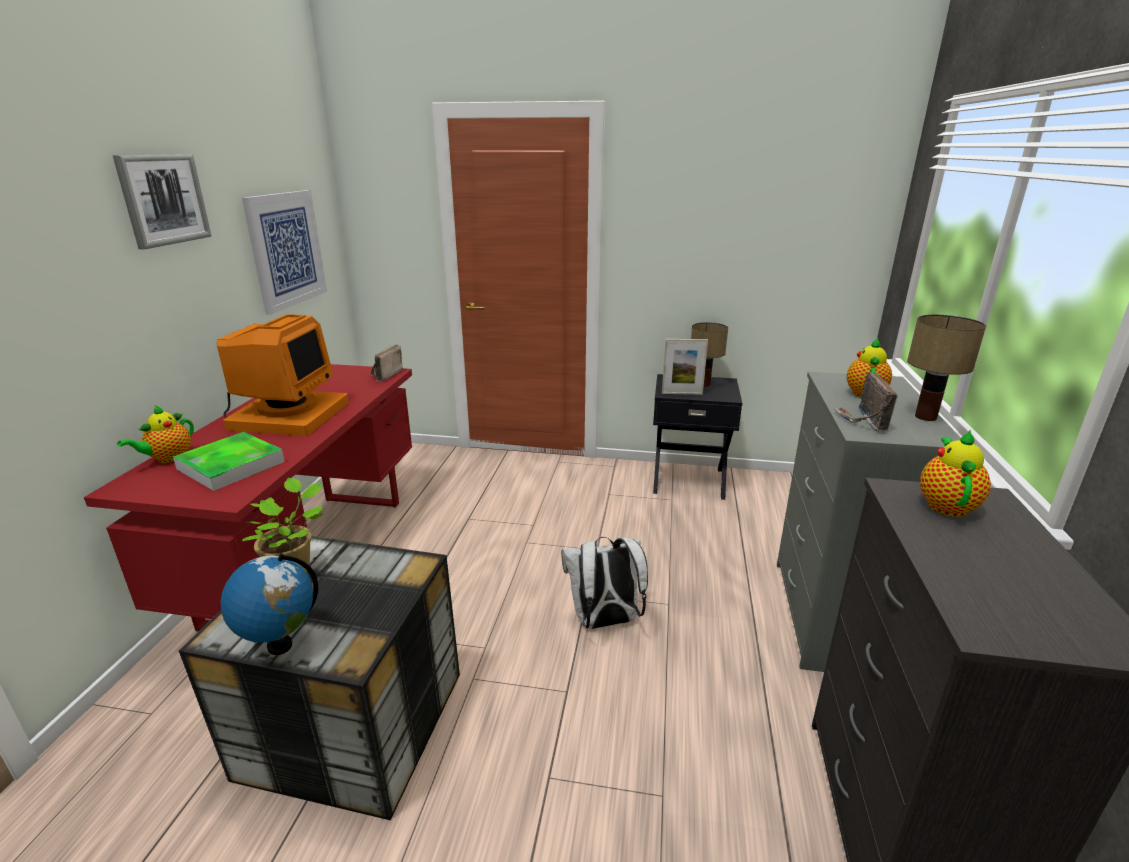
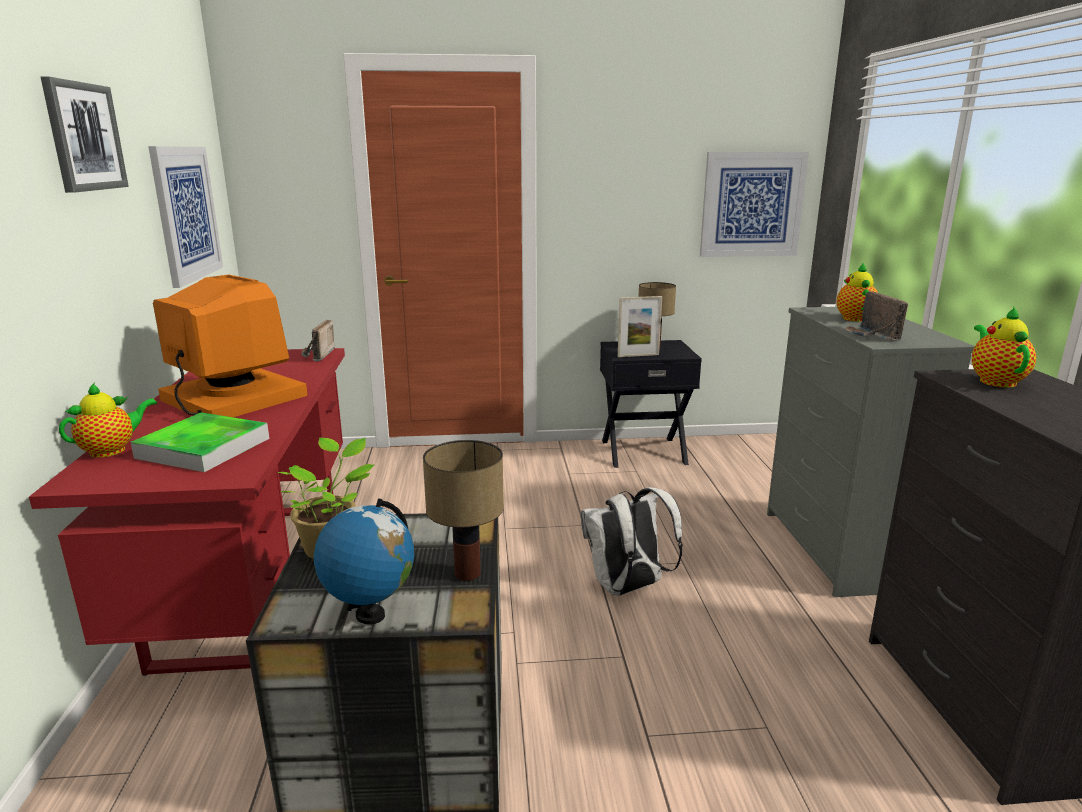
camera: 15 degrees left, 5 degrees down
(168, 459) = (112, 450): teapot -> teapot turned 150 degrees counterclockwise
(288, 415) = (231, 398): monitor -> monitor turned 45 degrees counterclockwise
(819, 250) = (752, 205): none -> picture
(925, 416) = (919, 329): table lamp -> table lamp (467, 572)

